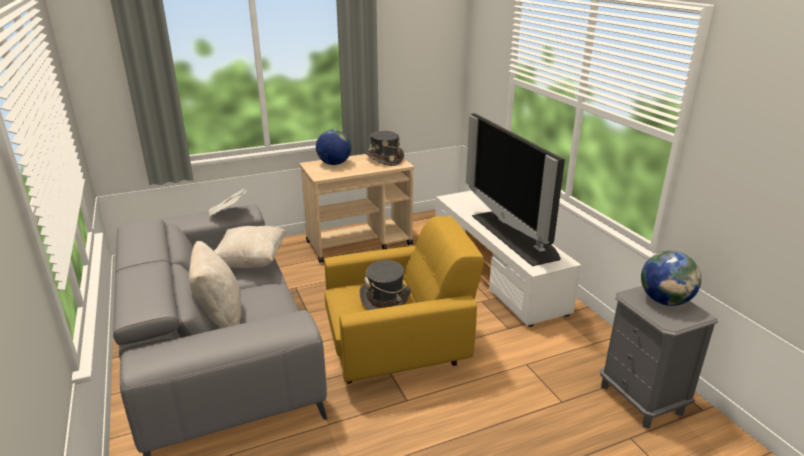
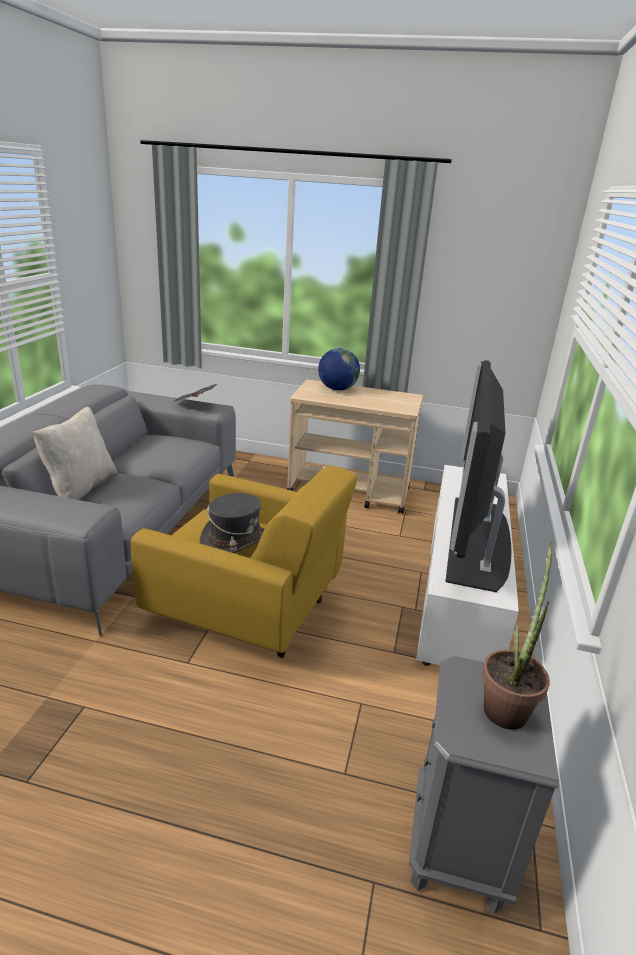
camera: 35 degrees right, 0 degrees up
(251, 262) = (172, 456): beige pillow -> none
(384, 159) = (396, 400): grey hat -> none
(665, 301) = (507, 705): globe -> potted plant

